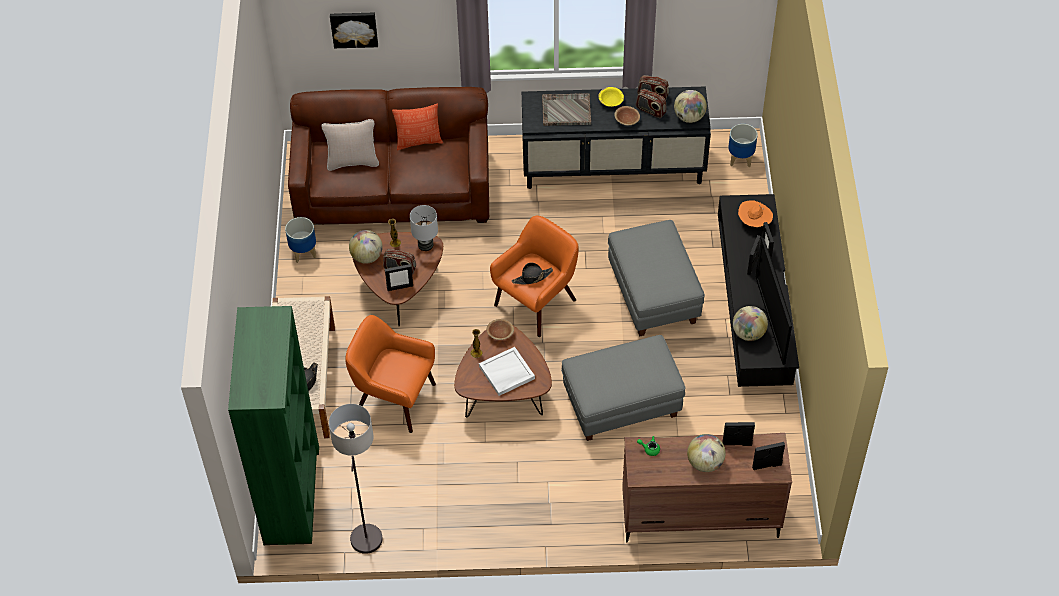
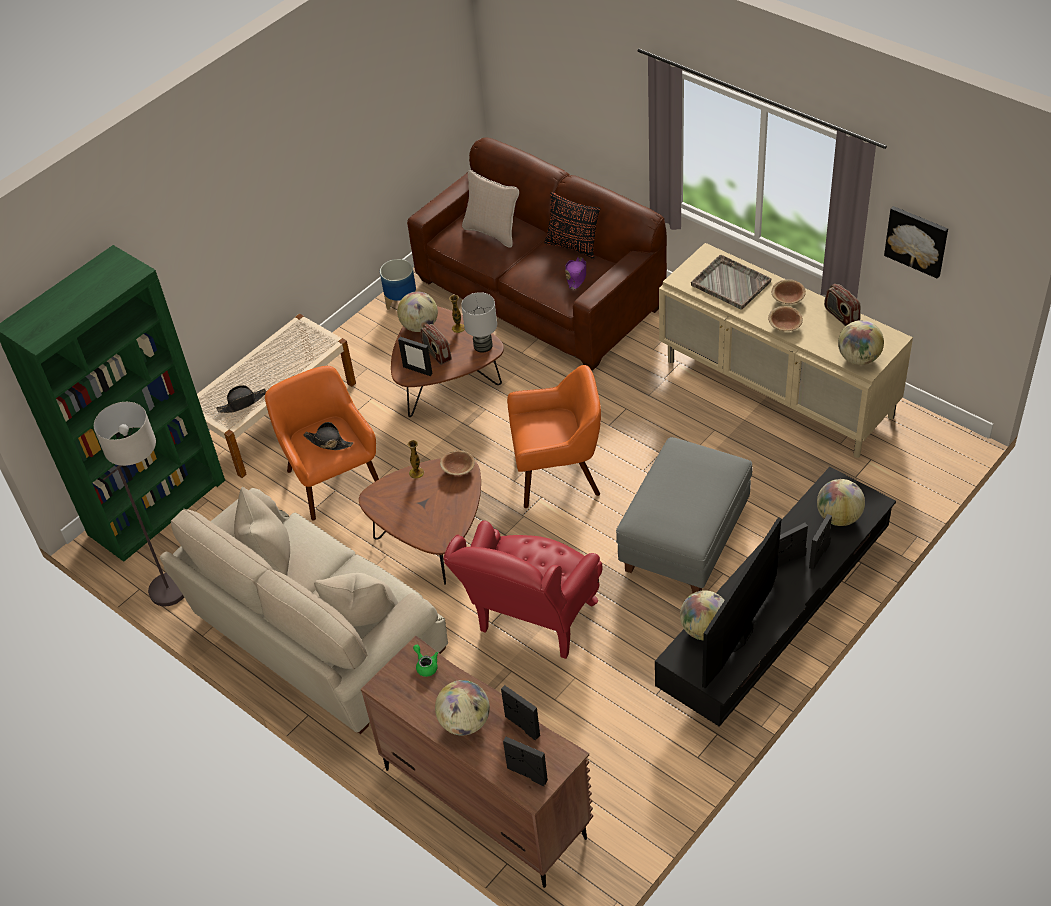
camera: 45 degrees right, 5 degrees down
(354, 28) = (556, 84): picture -> picture (917, 240)
(419, 142) = (573, 246): orange pillow -> black pillow
(445, 161) = (576, 276): none -> purple hat
(498, 500) = (317, 638): none -> beige sofa
(506, 373) = (422, 510): white tray -> none
(532, 277) = (543, 433): black hat -> black hat (328, 442)
(611, 101) = (788, 299): yellow bowl -> brown bowl
(613, 168) = (776, 390): black cabinet -> beige cabinet
(621, 404) = (532, 627): grey ottoman -> red armchair
(650, 110) = (822, 329): radio -> none
(741, 159) = (931, 458): planter -> none
(754, 222) = (838, 517): orange hat -> globe

